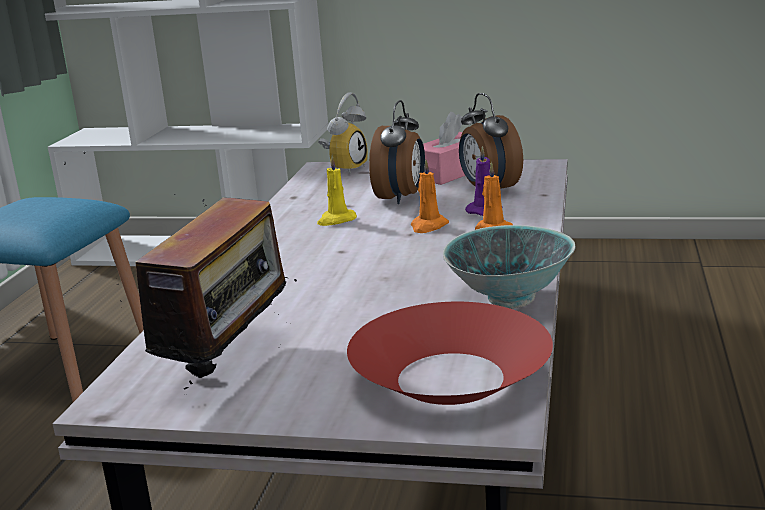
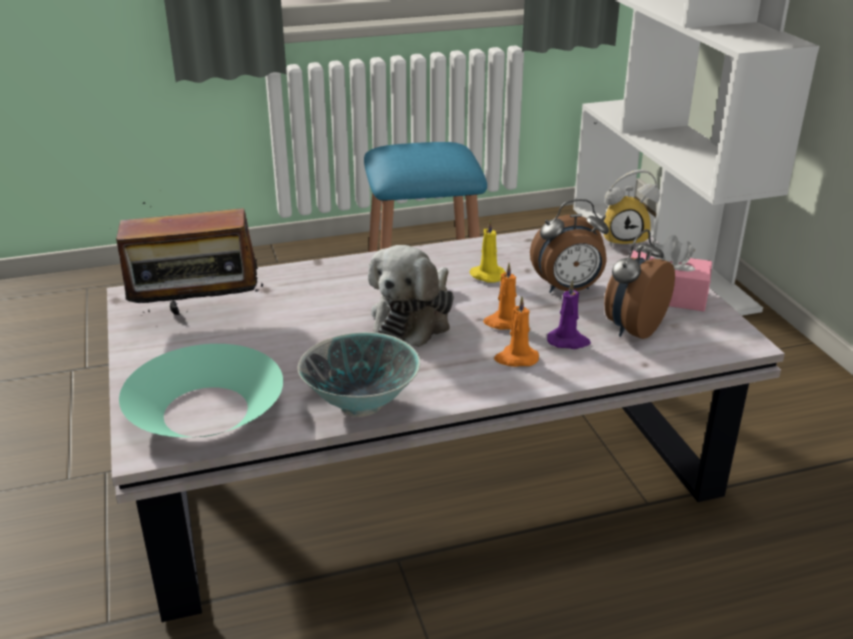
camera: 60 degrees right, 10 degrees up
(377, 257) = (414, 318): none -> plush toy
(451, 377) = (206, 411): red bowl -> turquoise bowl

